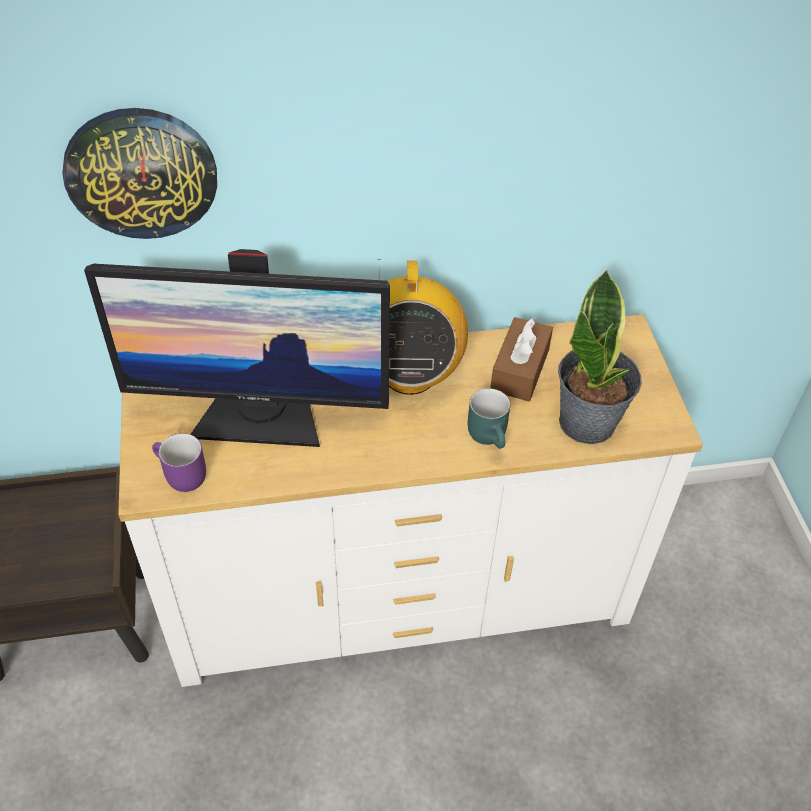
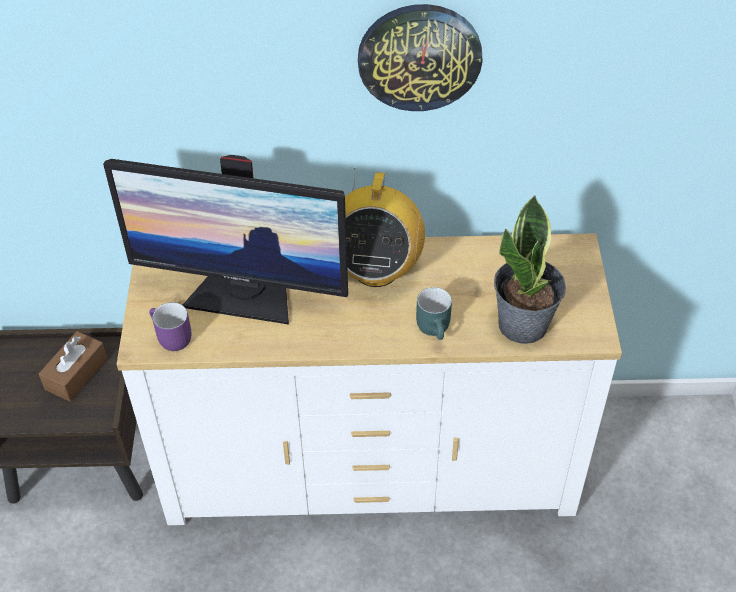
camera: 10 degrees right, 0 degrees up
(141, 173) = (157, 87): wall clock -> wall clock (419, 56)
(520, 370) = (473, 274): brown tissue box -> brown tissue box (76, 374)

